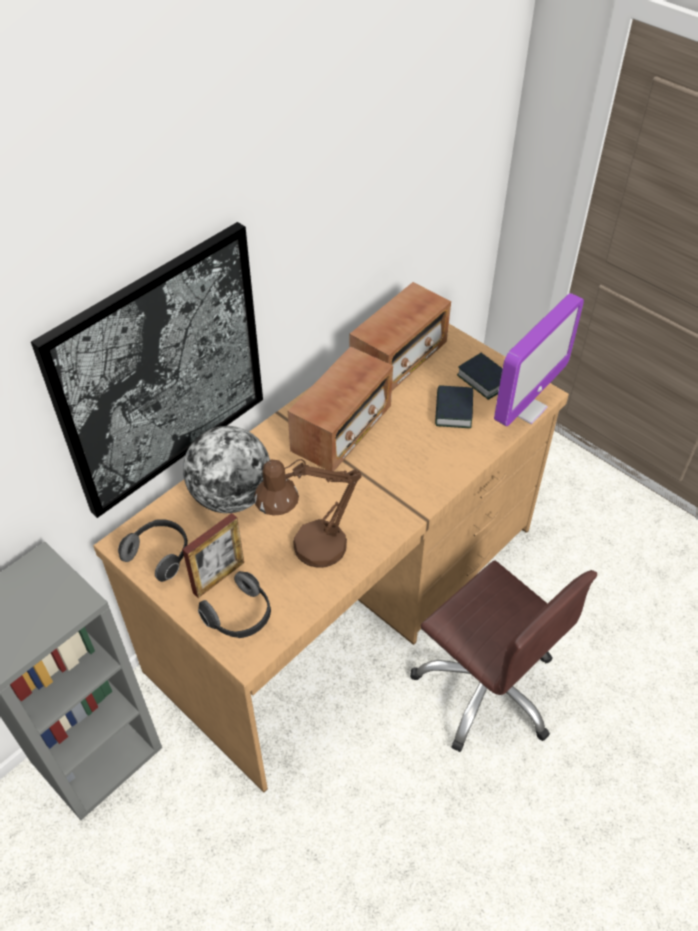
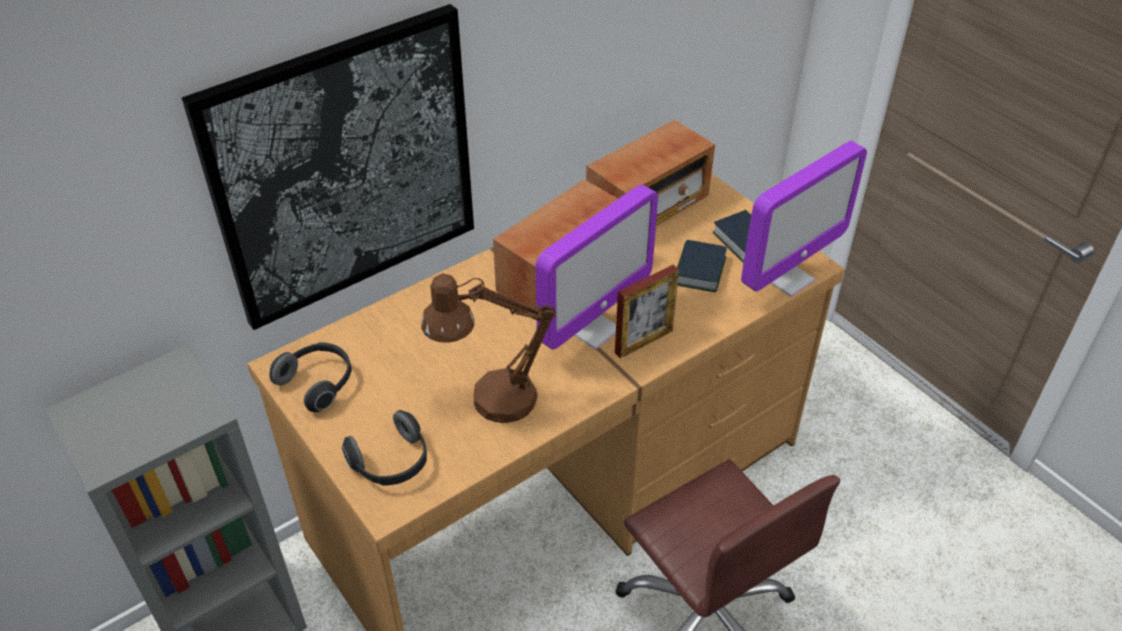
camera: 10 degrees right, 5 degrees down
(219, 577) = (378, 417): picture frame -> picture frame (643, 342)
(231, 496) = (416, 331): globe -> none
(377, 474) = (592, 329): none -> monitor

